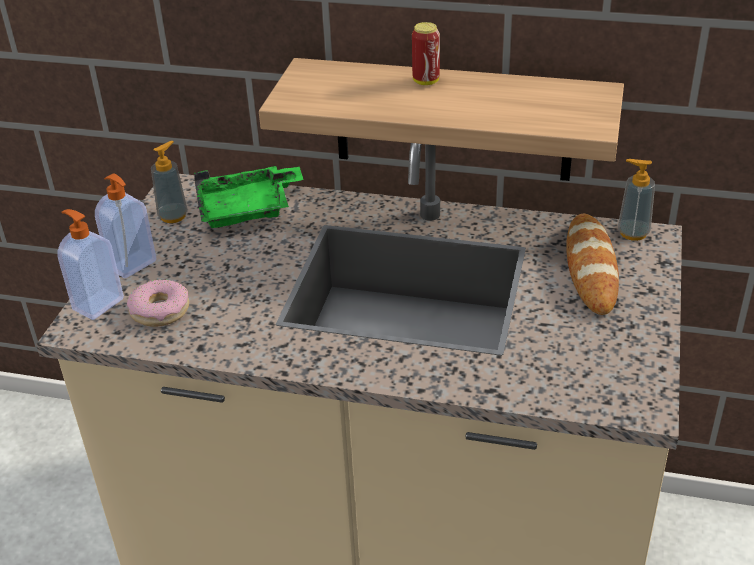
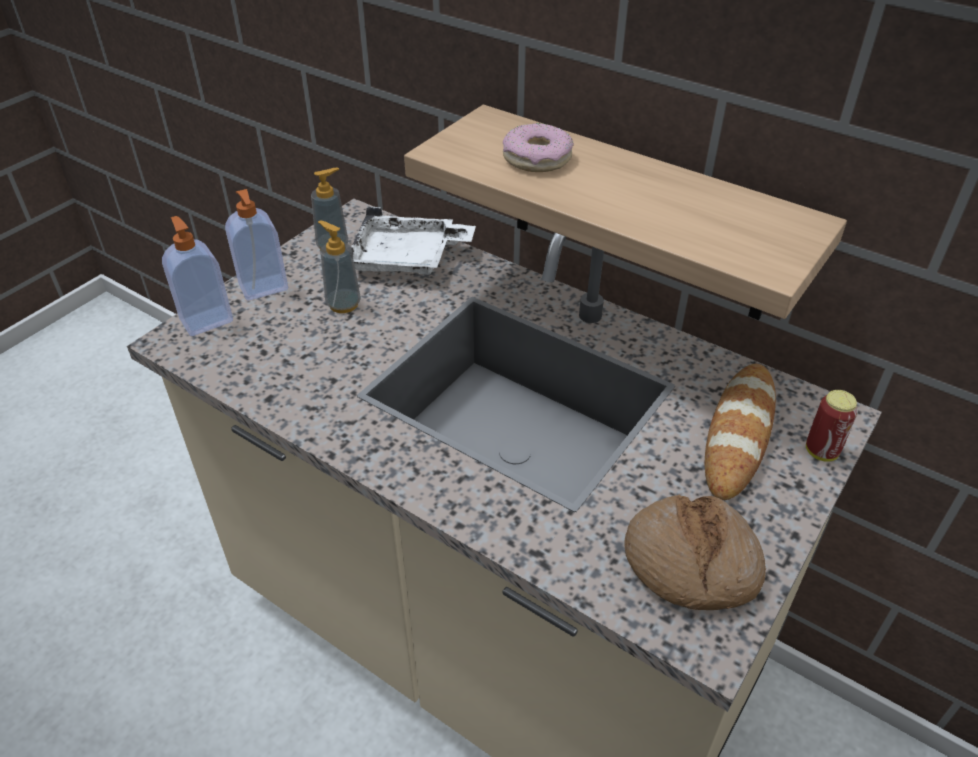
camera: 20 degrees right, 5 degrees up
(160, 310) = (257, 345): donut -> donut (537, 158)
(248, 209) = (407, 258): green tray -> white tray
(426, 81) = (606, 163): can -> can (821, 451)
(605, 363) = (691, 564): none -> bread
(633, 233) = (814, 404): soap dispenser -> soap dispenser (343, 304)

